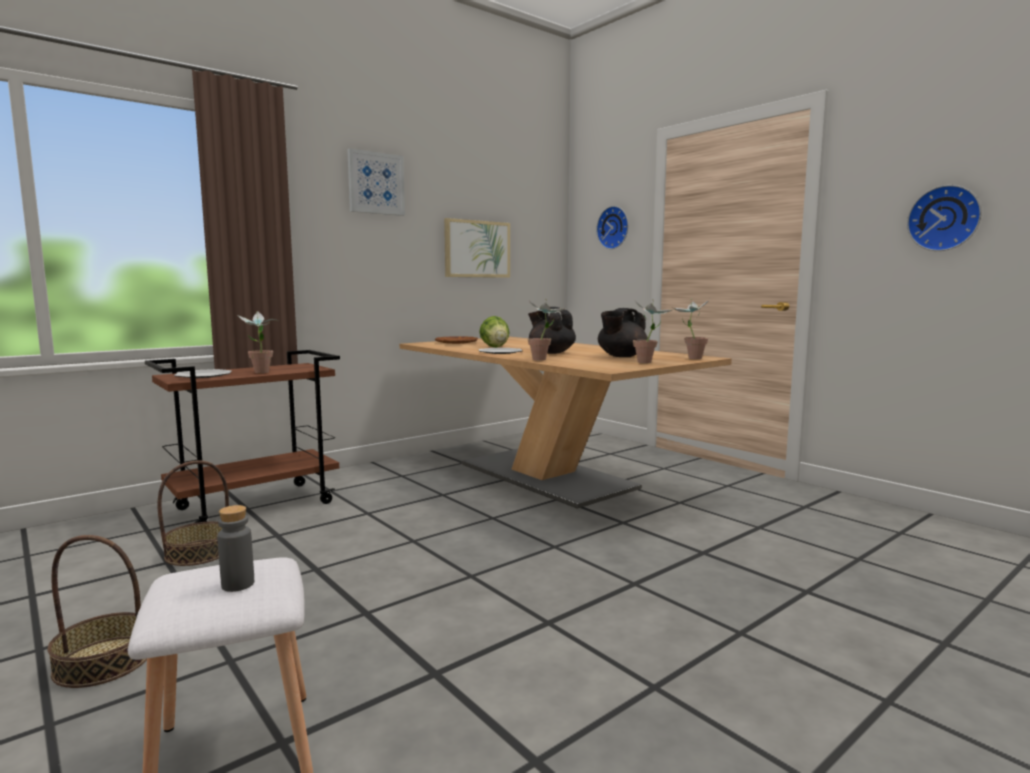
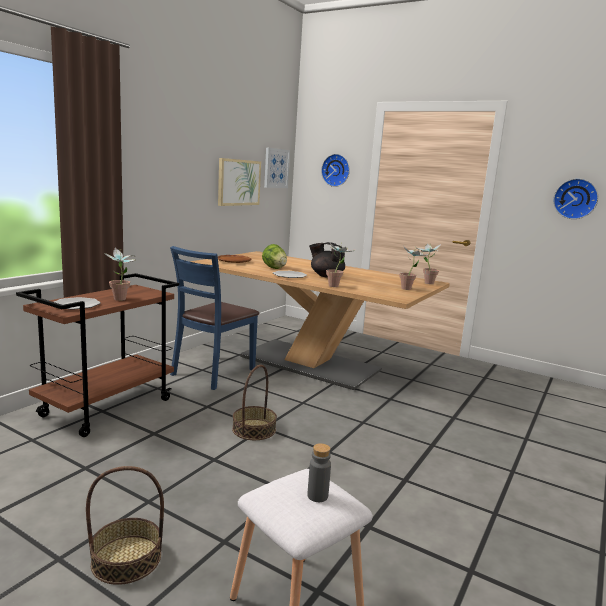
camera: 20 degrees left, 5 degrees up
(198, 552) = (103, 456): basket -> basket (254, 429)
(376, 183) = (175, 128): picture -> picture (276, 168)
(412, 479) = (213, 372): none -> blue chair
(621, 356) = (380, 281): black teapot -> none

